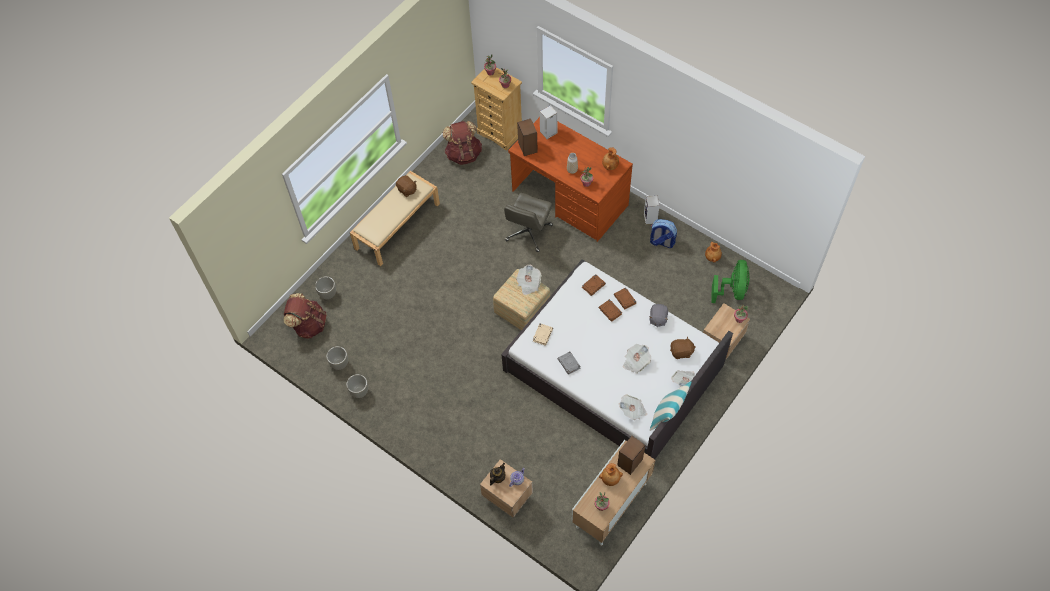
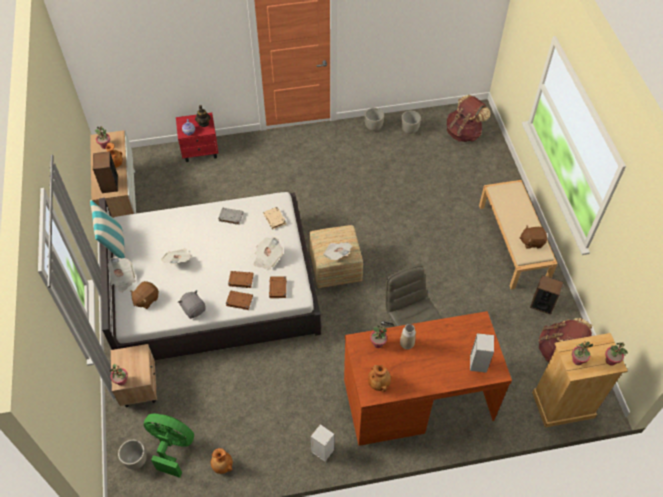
camera: 130 degrees right, 5 degrees down
(328, 294) = (483, 159): grey planter -> grey planter (136, 460)
(507, 496) = (201, 151): beige nightstand -> red nightstand
(527, 147) = (474, 329): speaker -> speaker (542, 304)
(632, 411) = (145, 225): newspaper -> newspaper (267, 258)
(661, 242) = (286, 435): backpack -> none
(732, 291) = (172, 447): green fan -> green fan turned 150 degrees clockwise

